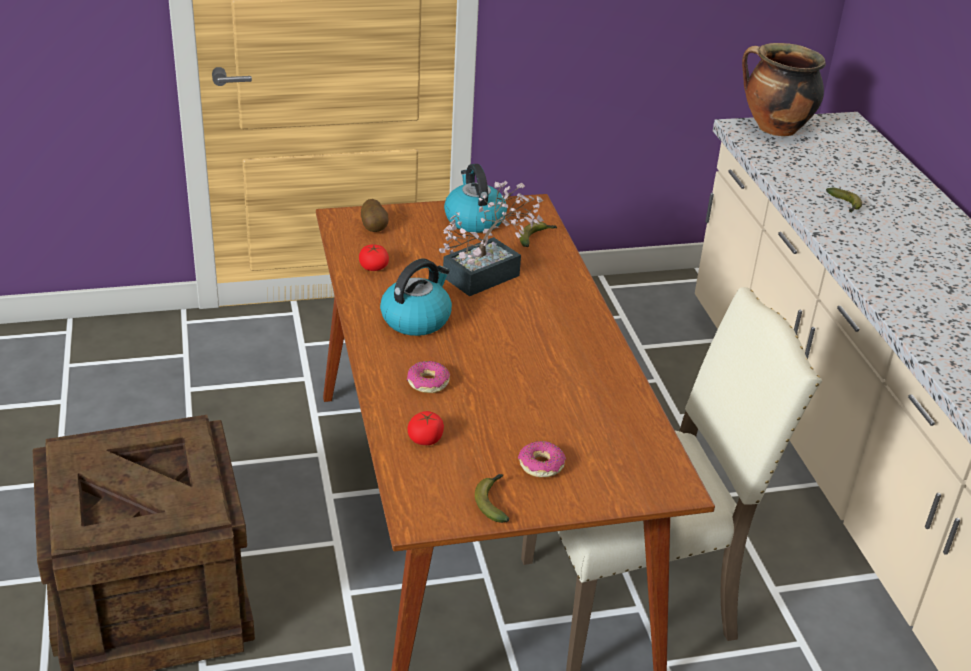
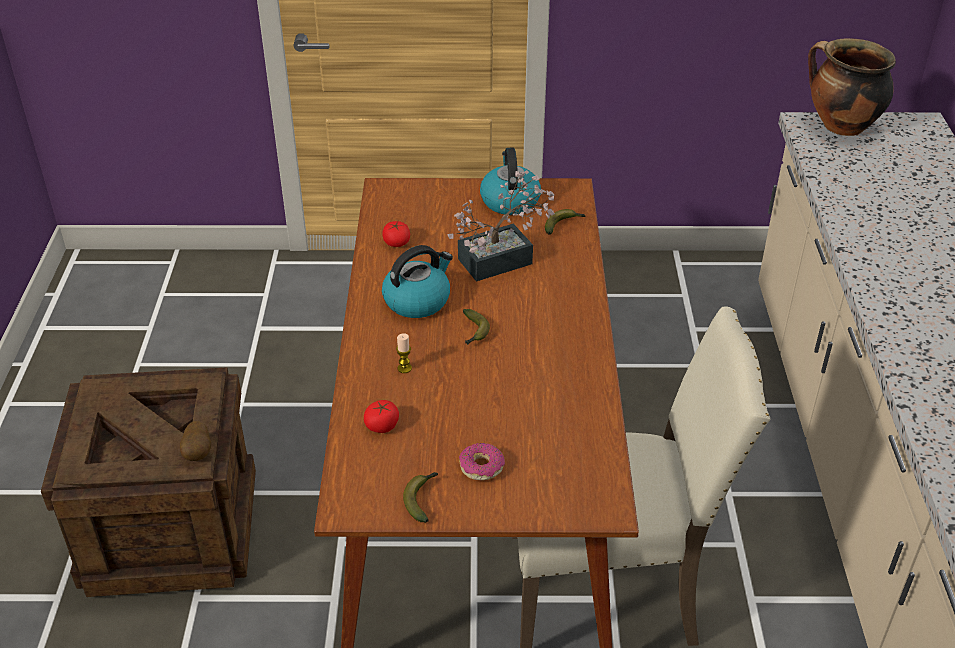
camera: 15 degrees right, 5 degrees up
(374, 228) = (412, 202): potato -> potato (198, 453)
(427, 383) = (404, 368): donut -> candle
(845, 205) = (884, 219): banana -> banana (474, 332)

